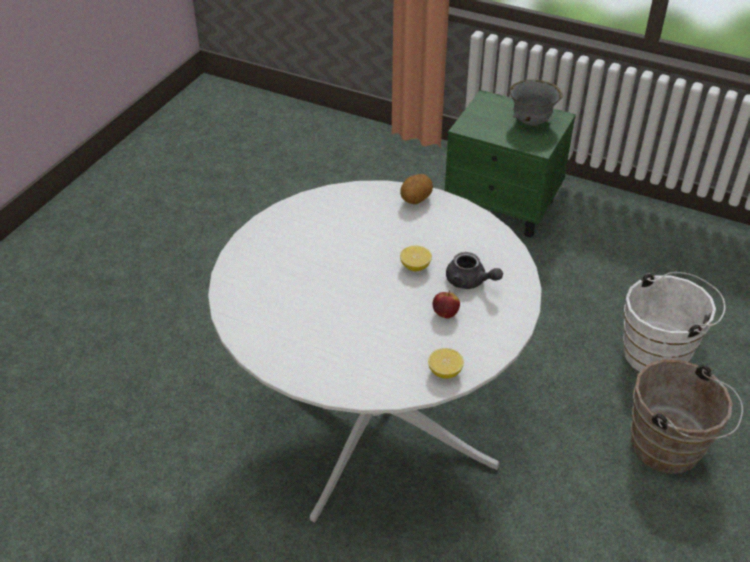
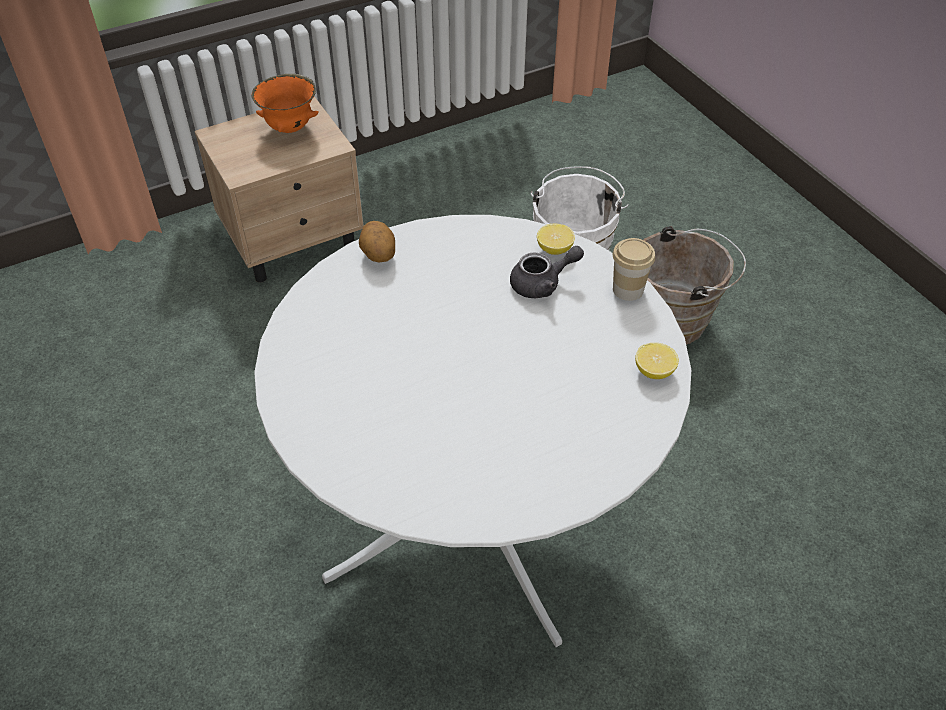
camera: 55 degrees left, 5 degrees up
(415, 267) = (482, 312): lemon -> lemon (554, 249)
(445, 314) = (572, 326): apple -> none
(503, 207) = (294, 241): green nightstand -> beige nightstand
(511, 325) = (628, 289): none -> cup
(531, 122) = (290, 128): grey bowl -> orange bowl

